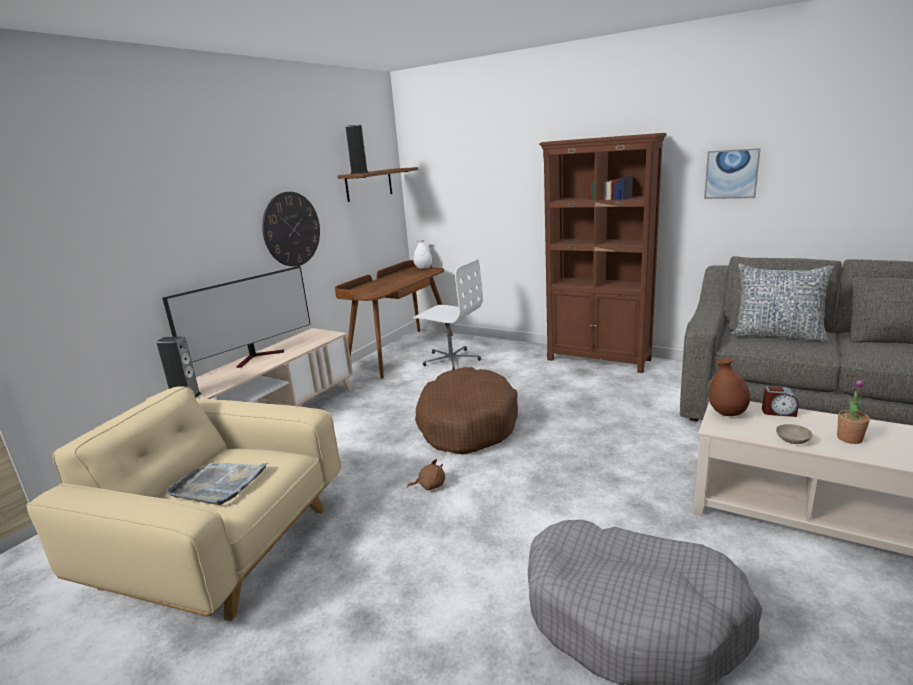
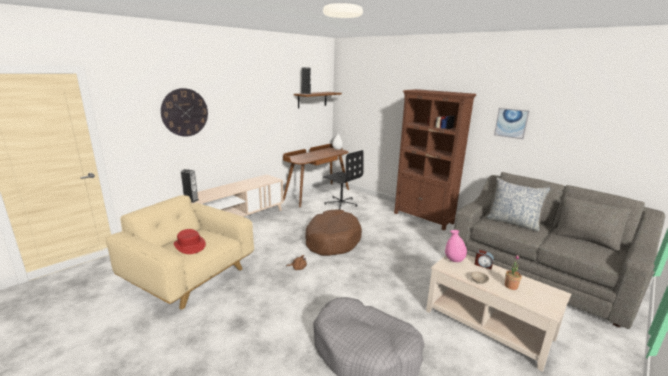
camera: 10 degrees right, 0 degrees up
(218, 484) = (189, 245): grey tray -> red hat
(258, 357) = (233, 185): television -> none
(291, 229) = (263, 120): wall clock -> wall clock (185, 112)
(451, 359) = (341, 203): white office chair -> black office chair
(727, 414) = (454, 260): brown vase -> pink vase

